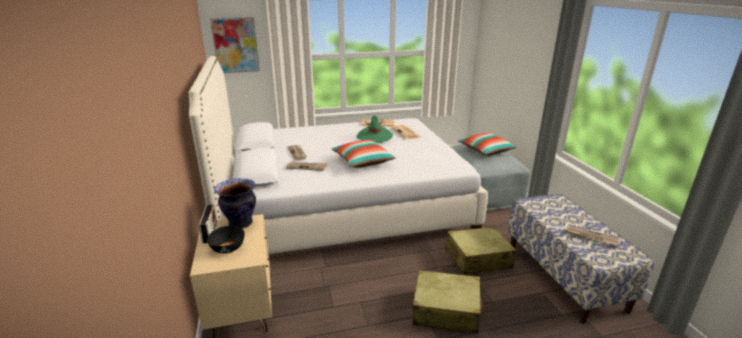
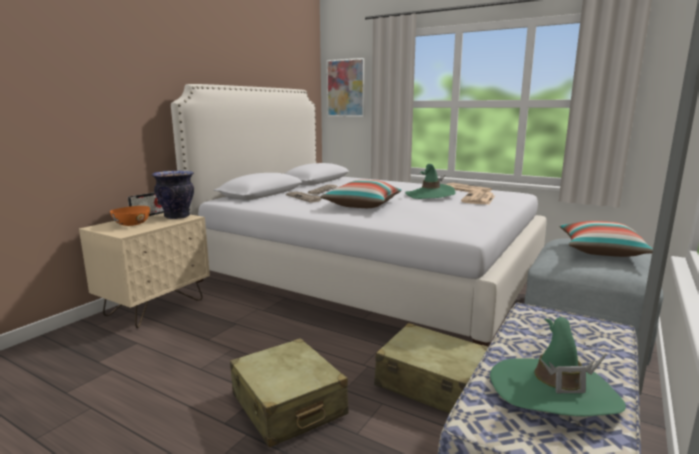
camera: 45 degrees right, 10 degrees down
(227, 248) = (132, 224): black bowl -> orange bowl
(591, 237) = (553, 392): newspaper -> green hat

